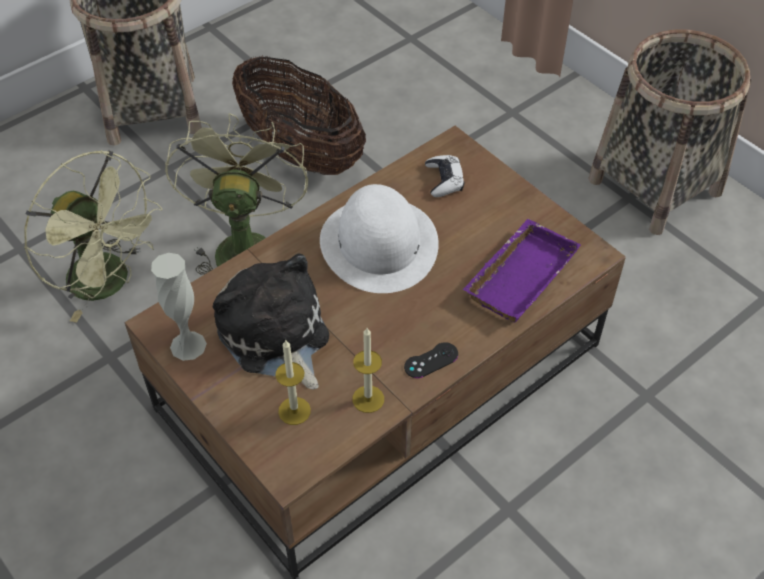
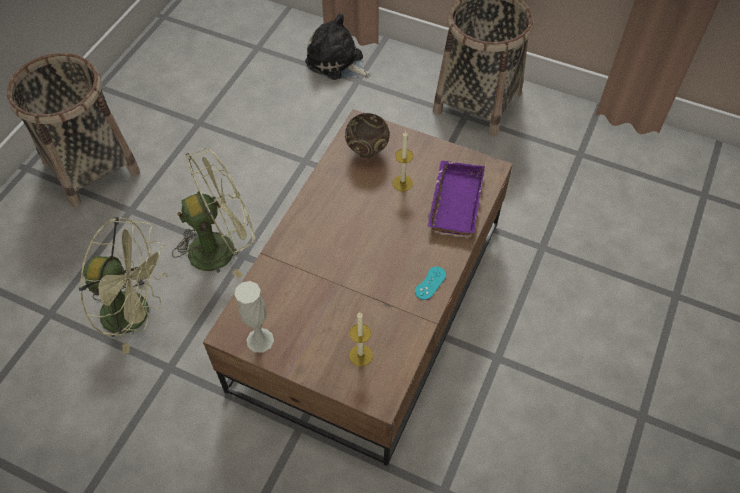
camera: 25 degrees left, 5 degrees up
(244, 245) = (221, 246): green fan -> green fan turned 90 degrees clockwise
(275, 337) = (317, 309): plush toy -> plush toy (337, 62)
(301, 152) = (224, 161): basket -> none
(368, 399) = (404, 326): candle -> candle (402, 183)
(379, 244) = (350, 214): white hat -> none
(431, 360) = (430, 283): black game controller -> turquoise game controller
(444, 180) = (368, 152): white game controller -> brown bowl

